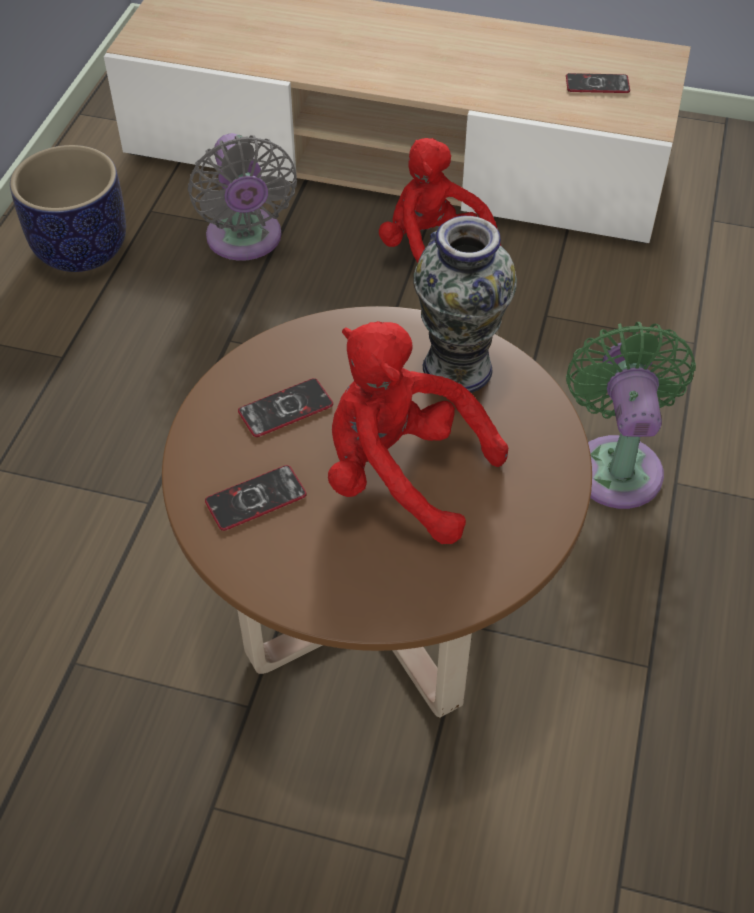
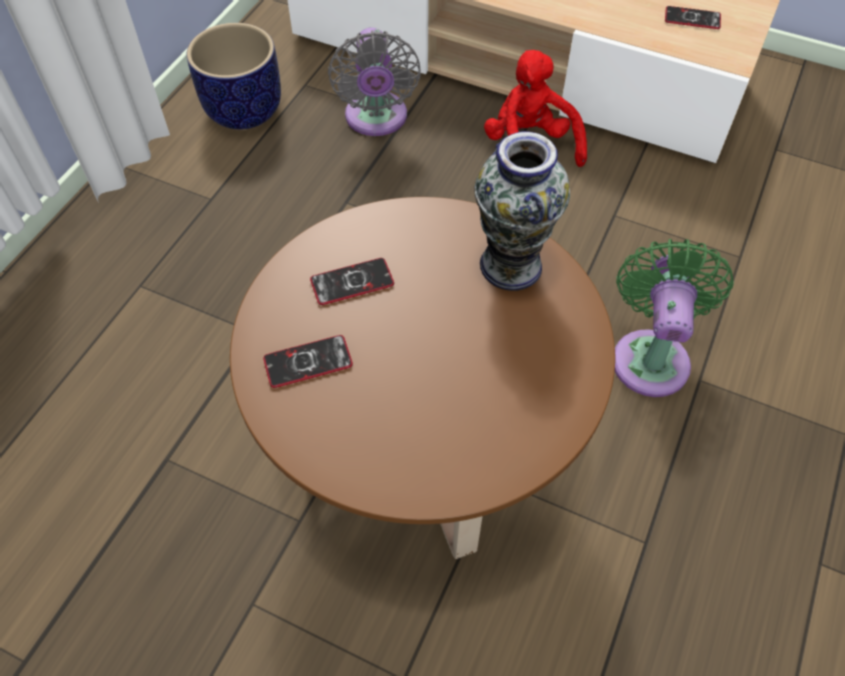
camera: 10 degrees right, 5 degrees up
(400, 474) = (439, 358): red plush toy -> none

